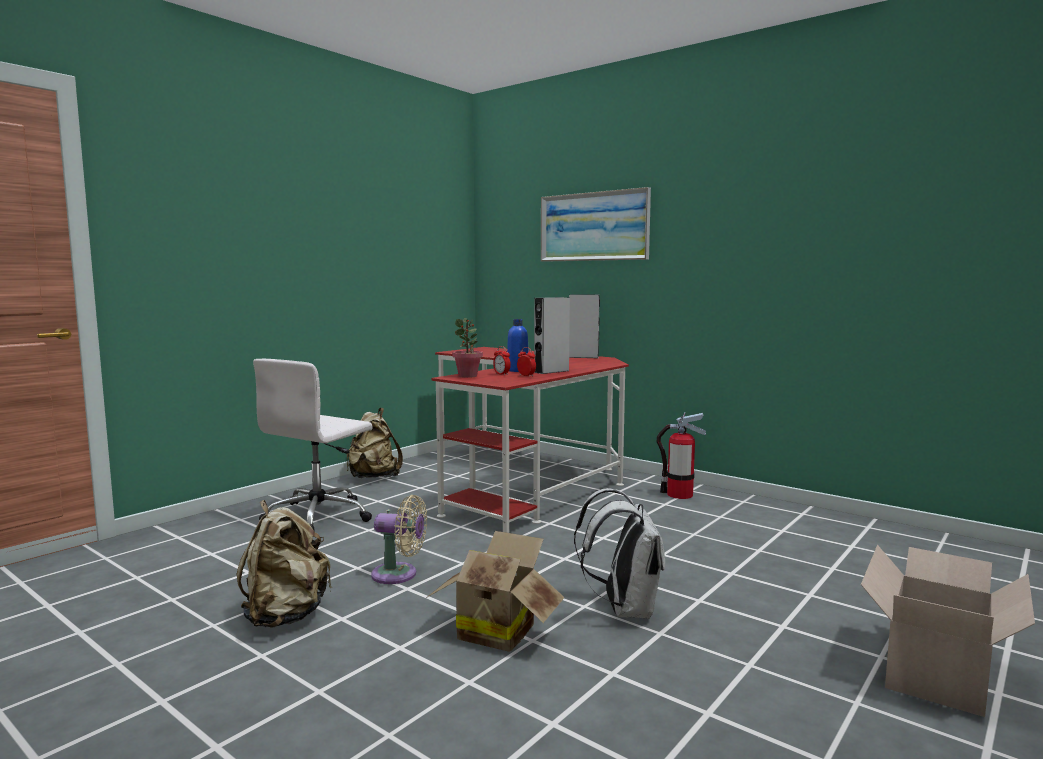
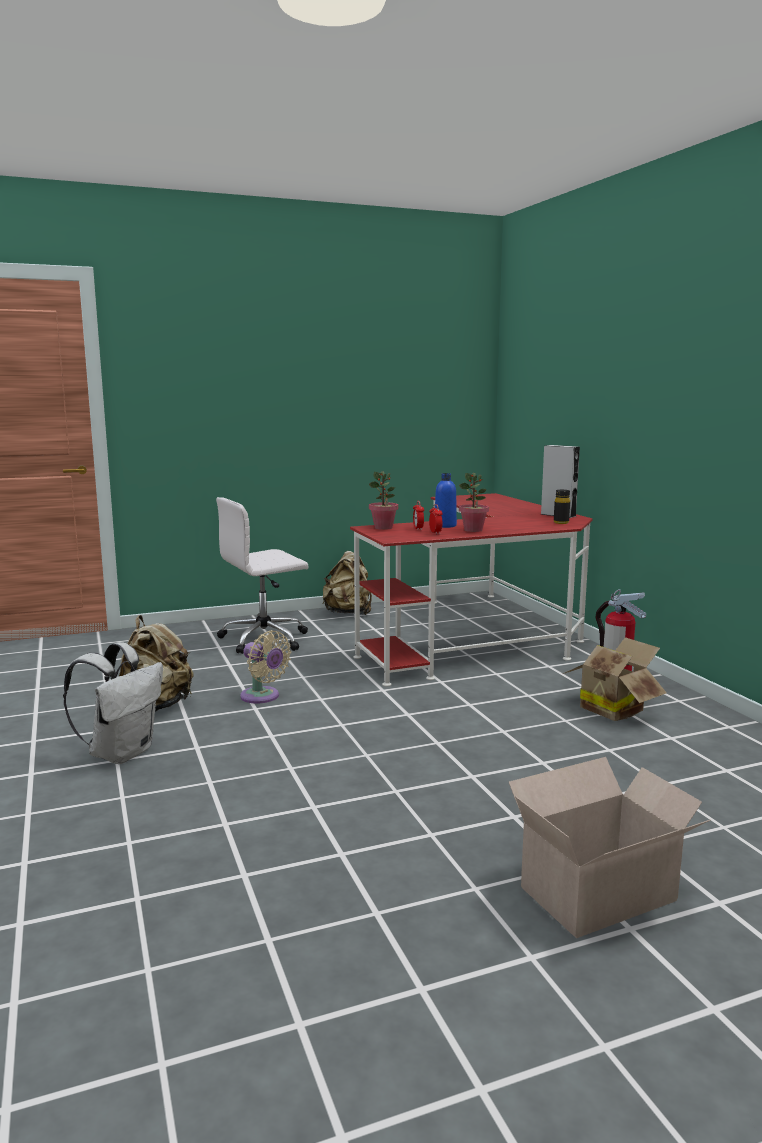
camera: 30 degrees right, 5 degrees up
(497, 630) = (275, 754): cardboard box -> cardboard box (613, 709)
(551, 371) = (473, 530): grey speaker -> potted plant
(594, 226) = (587, 368): picture -> none
(602, 361) = (561, 522): none -> black bottle
(624, 609) = (395, 765): white backpack -> white backpack (122, 753)

